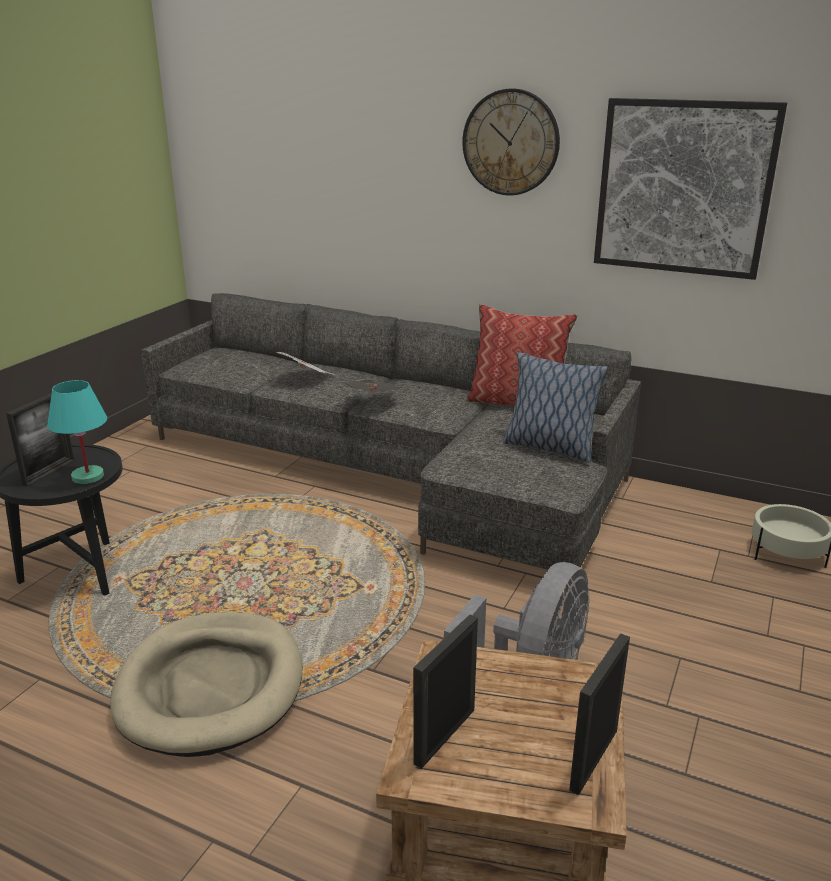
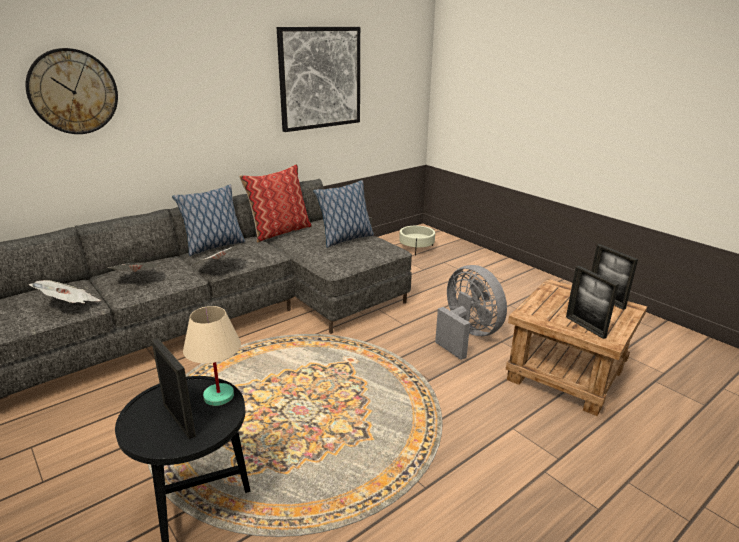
camera: 65 degrees left, 0 degrees up
(87, 477) = (219, 396): turquoise table lamp -> beige table lamp
(211, 687) = (408, 448): beige dog bed -> none
(236, 373) = (70, 305): none -> newspaper
(422, 383) = (213, 246): none -> pillow
(510, 142) = (219, 61): wall clock -> wall clock (73, 92)

